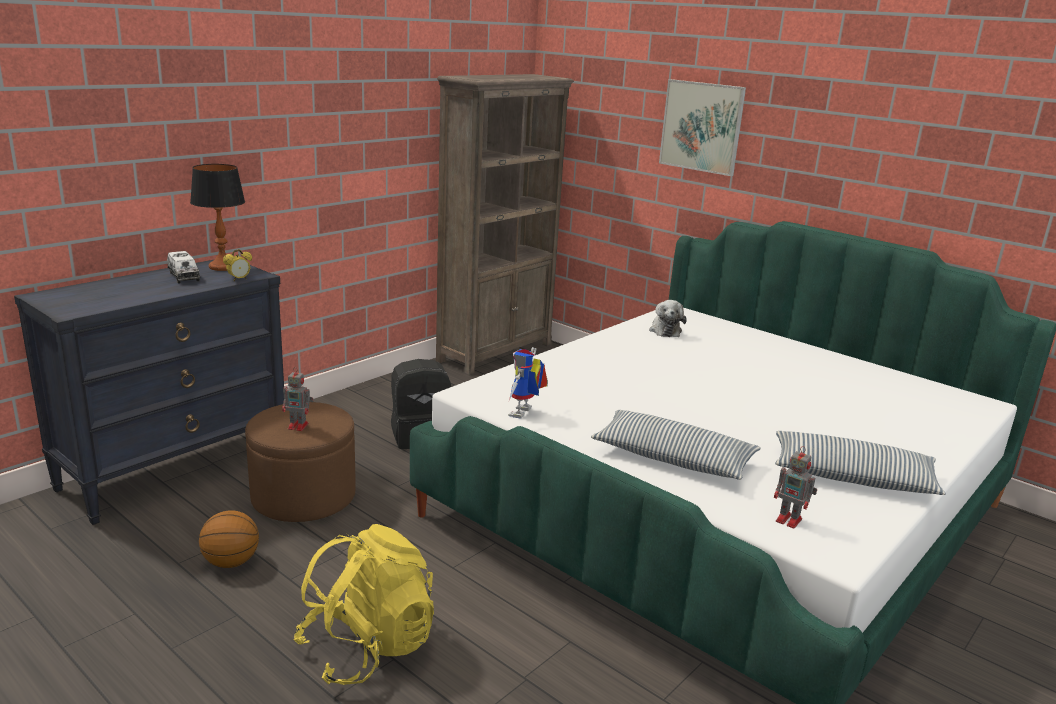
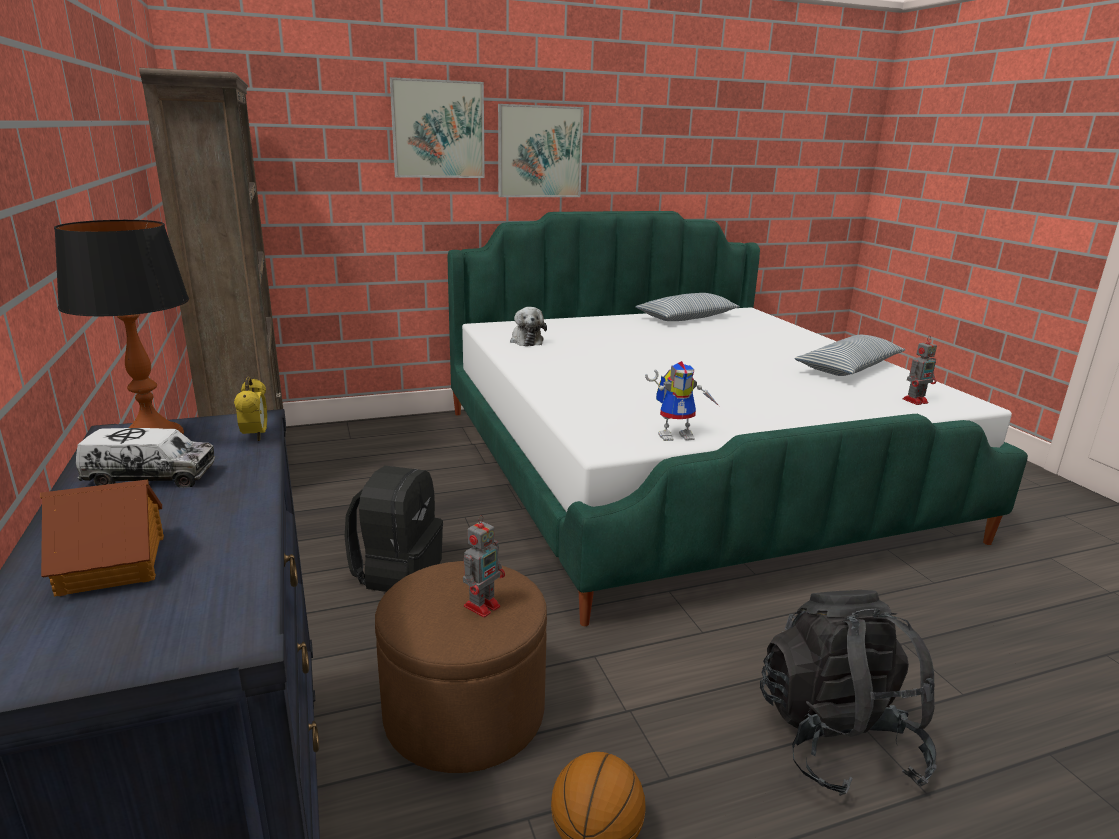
camera: 60 degrees left, 0 degrees up
(110, 290) = (115, 563): none -> toy house
(367, 647) = (836, 739): yellow backpack -> black backpack
(524, 414) = (677, 435): toy robot -> toy robot turned 60 degrees counterclockwise
(665, 330) = (526, 340): plush toy -> plush toy turned 45 degrees clockwise
(673, 458) = (801, 405): pillow -> pillow (687, 318)
(791, 159) = (540, 152): none -> picture

